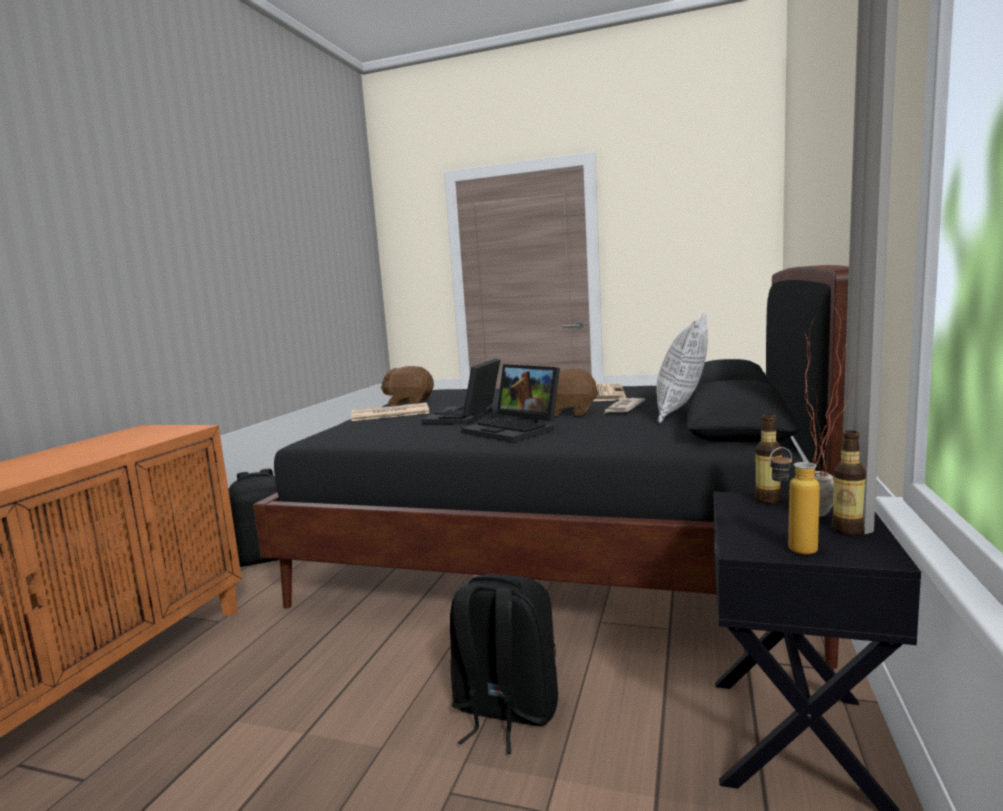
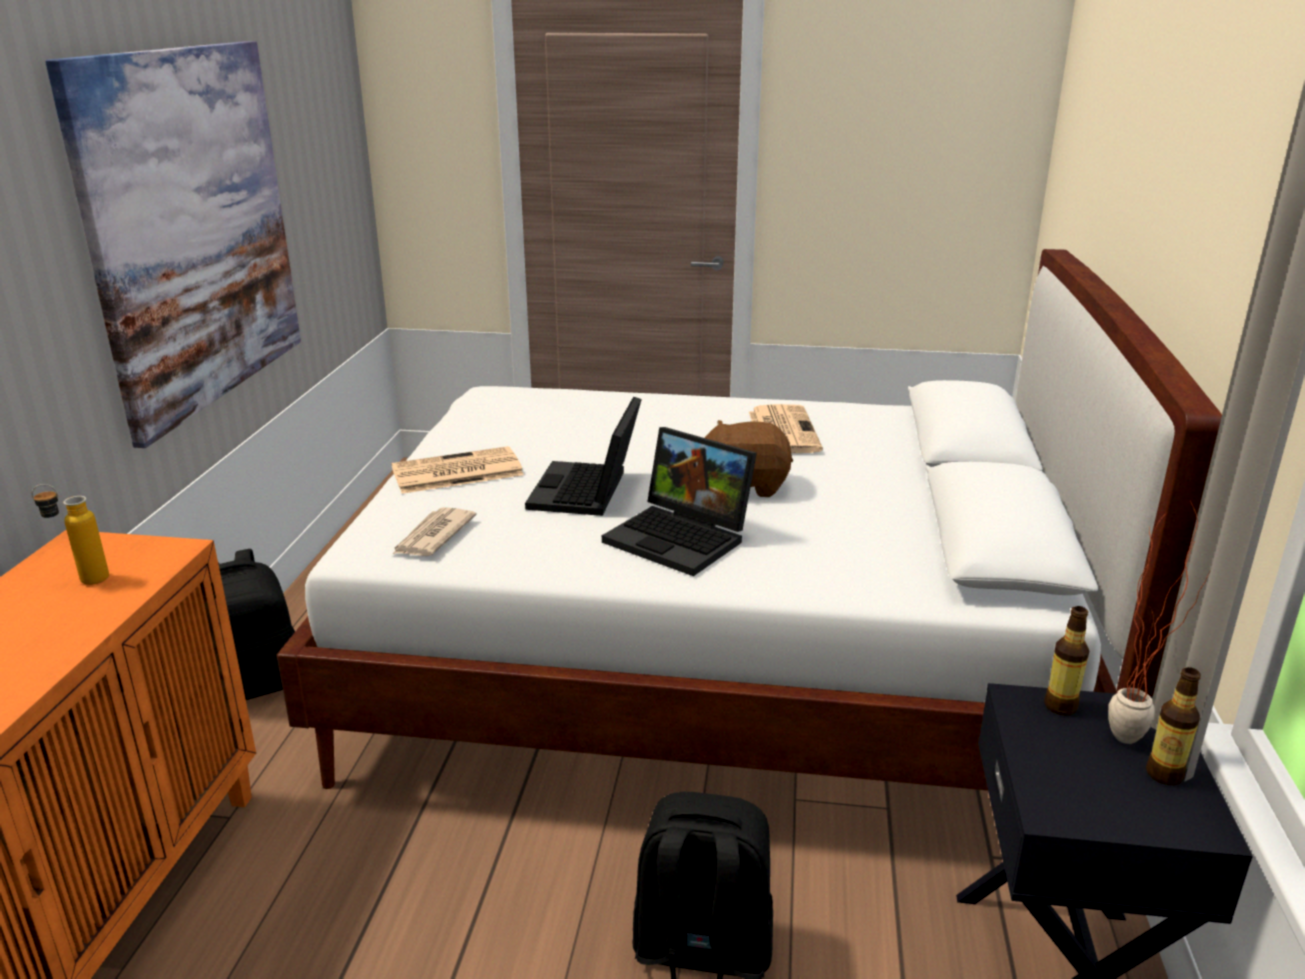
camera: 10 degrees left, 15 degrees up
(255, 285) = (193, 229): none -> picture
(409, 402) = (473, 435): brown plush toy -> none
(561, 551) = (715, 667): black bed -> white bed
(623, 408) = (824, 479): newspaper -> newspaper (433, 536)
(682, 413) = (914, 499): pillow -> none
(791, 551) = (1107, 818): bottle -> bottle (83, 580)

